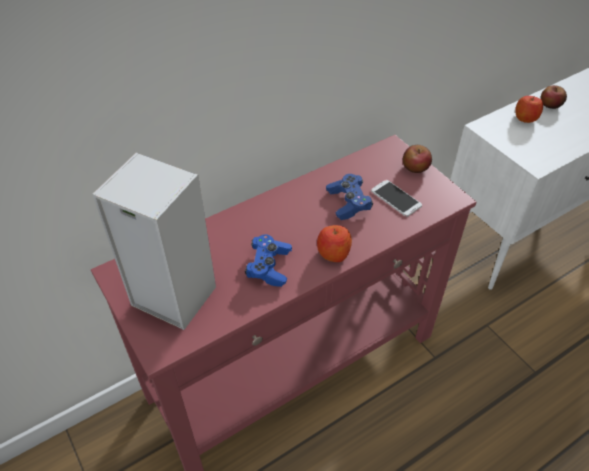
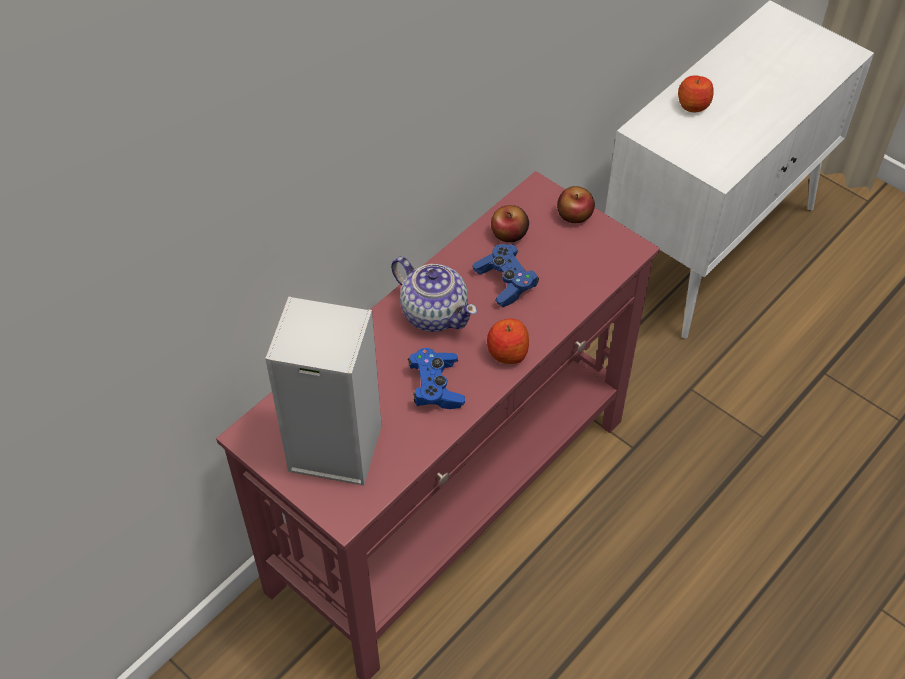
camera: 15 degrees left, 5 degrees up
(287, 214) = (434, 312): none -> teapot
(396, 198) = (561, 263): phone -> none
(550, 105) = (721, 78): apple -> apple (509, 234)

